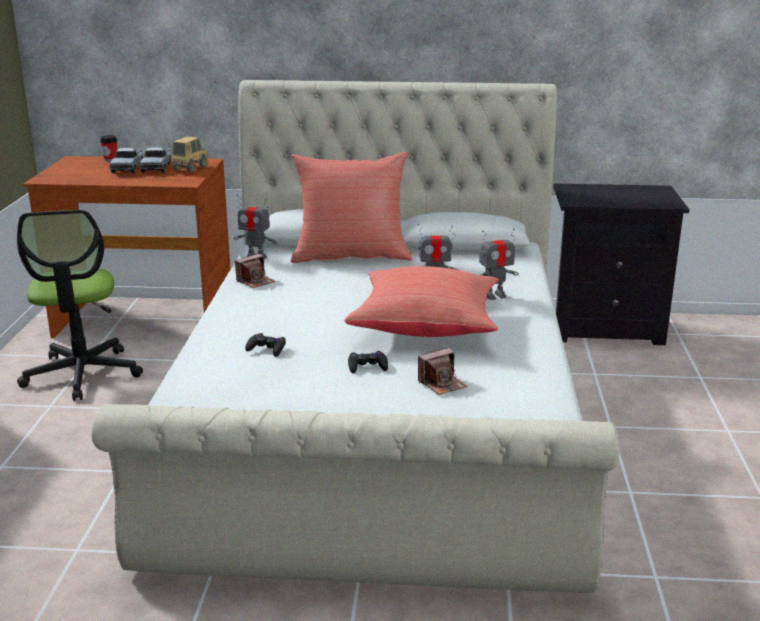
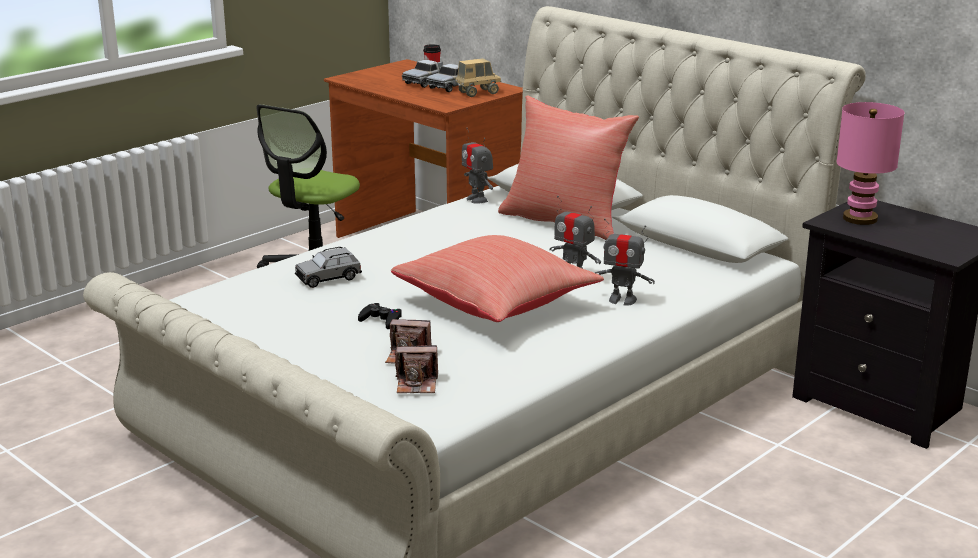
camera: 40 degrees right, 0 degrees up
(255, 281) = (435, 221): camera -> camera (417, 384)
(267, 349) = (328, 278): black game controller -> grey toy car
(585, 196) = (859, 219): none -> pink table lamp

